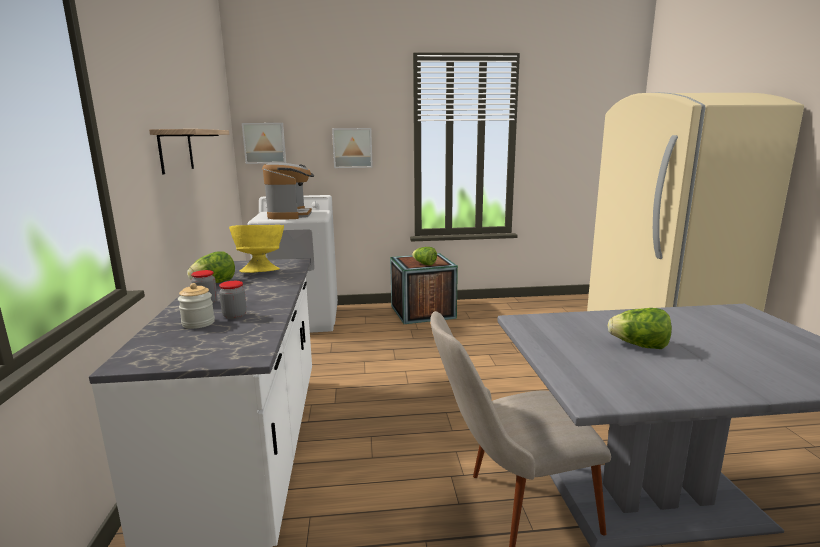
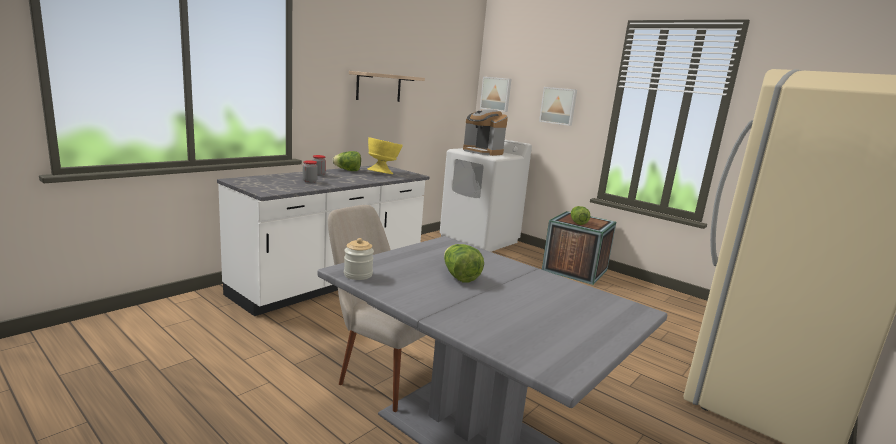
camera: 45 degrees right, 0 degrees up
(198, 323) = (291, 179): jar -> jar (358, 275)
(290, 215) = (482, 152): coffee machine -> coffee machine turned 90 degrees clockwise

